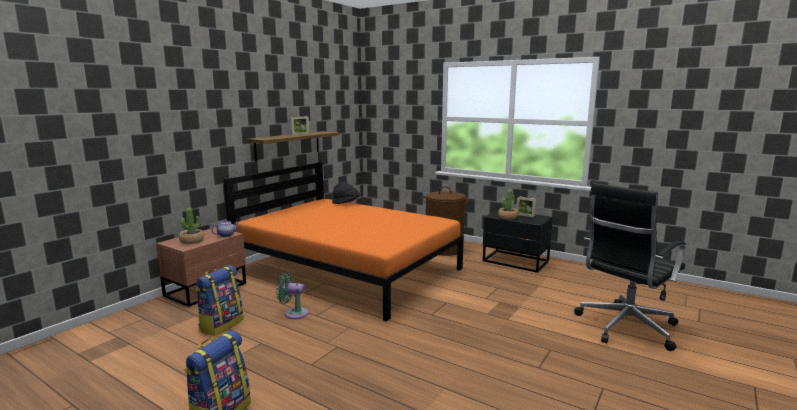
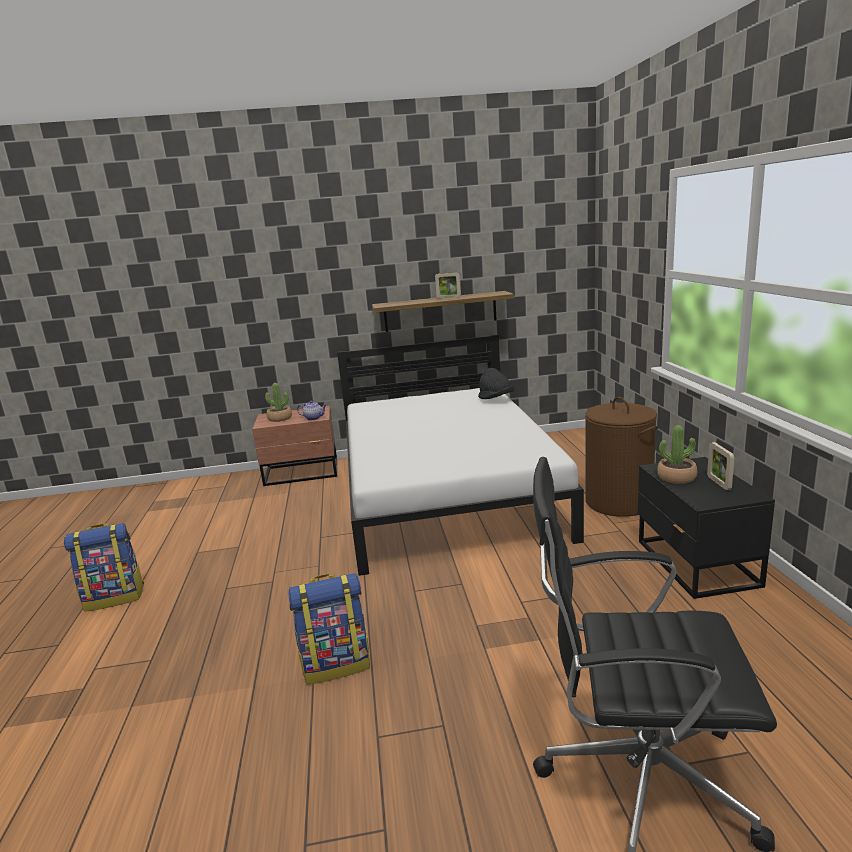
camera: 50 degrees right, 5 degrees up
(221, 325) = (249, 514): backpack -> backpack (336, 664)
(293, 313) = (310, 526): green fan -> none
(348, 269) = (446, 492): orange bed -> white bed

